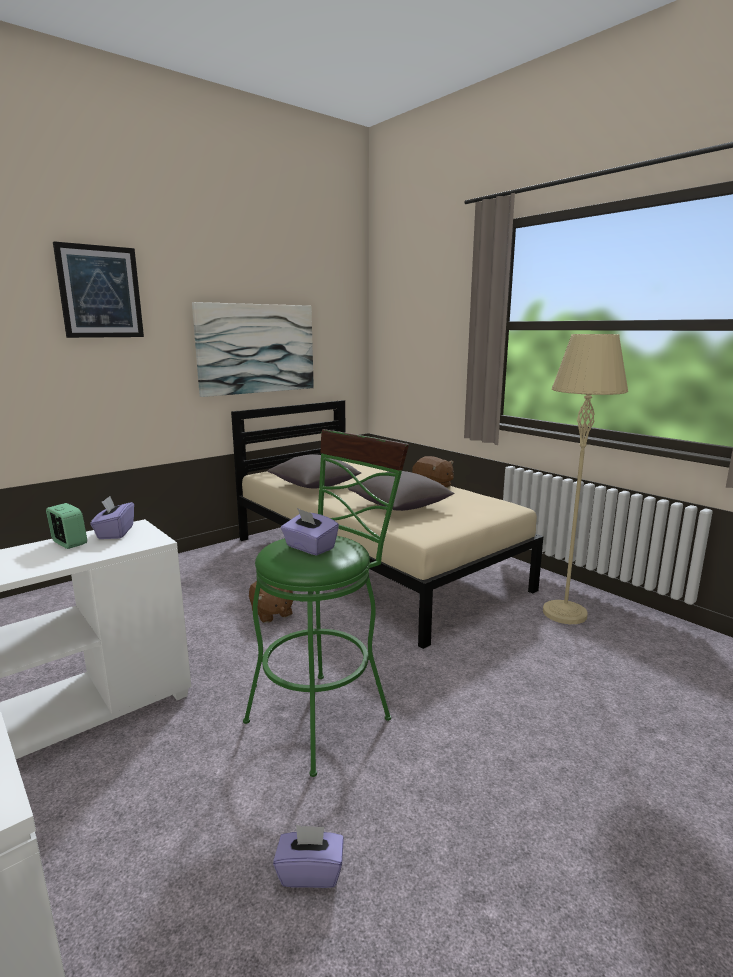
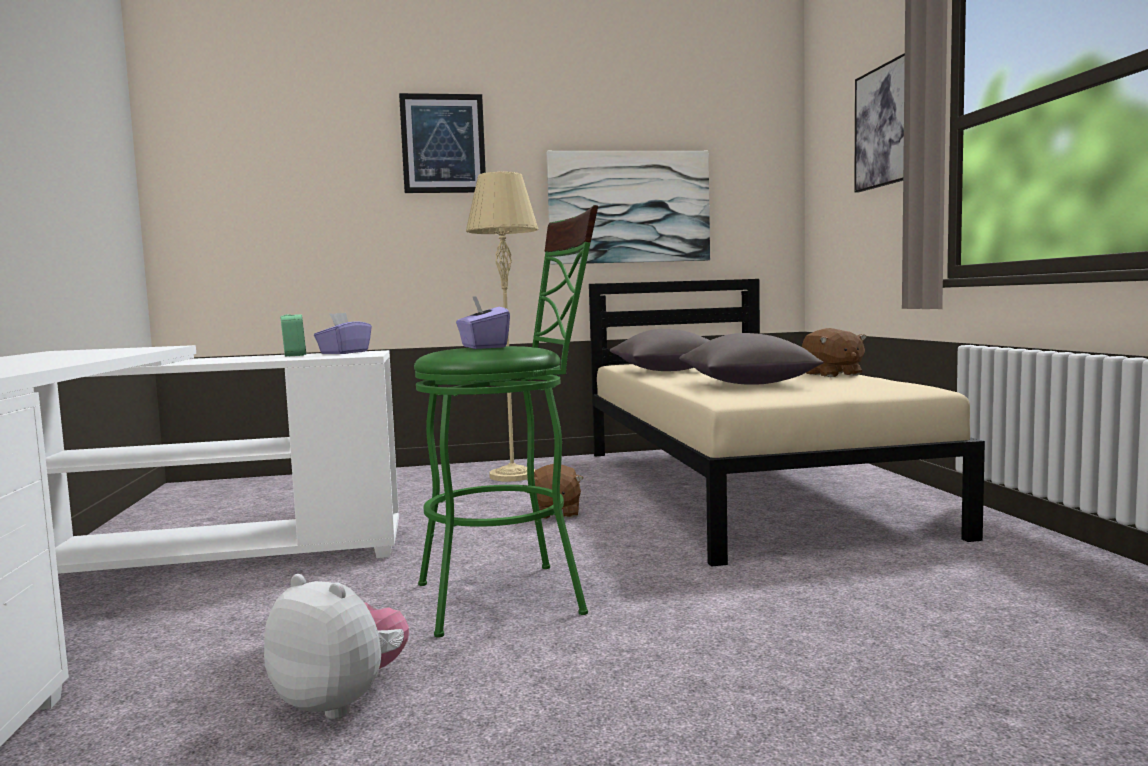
camera: 30 degrees right, 10 degrees down
(310, 872) = (341, 701): purple tissue box -> plush toy
(444, 310) = (884, 126): none -> picture
(564, 613) = (1001, 568): beige floor lamp -> beige floor lamp (512, 476)

